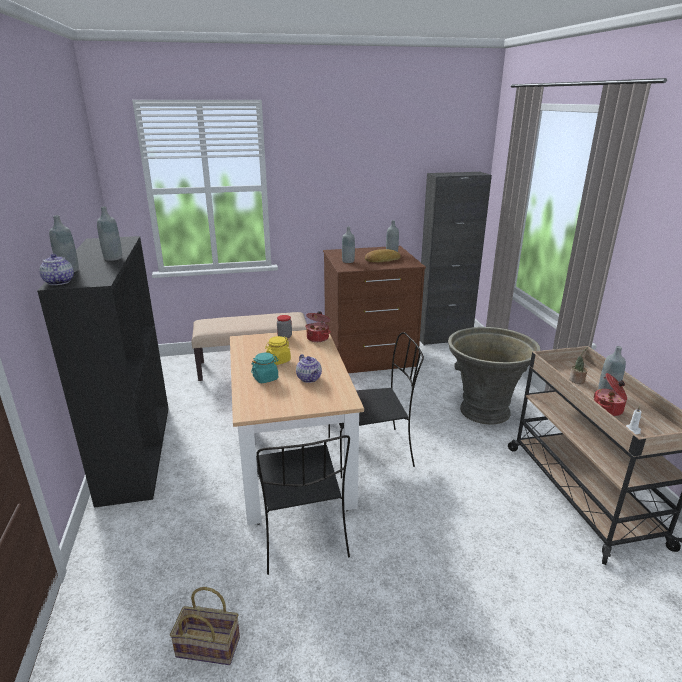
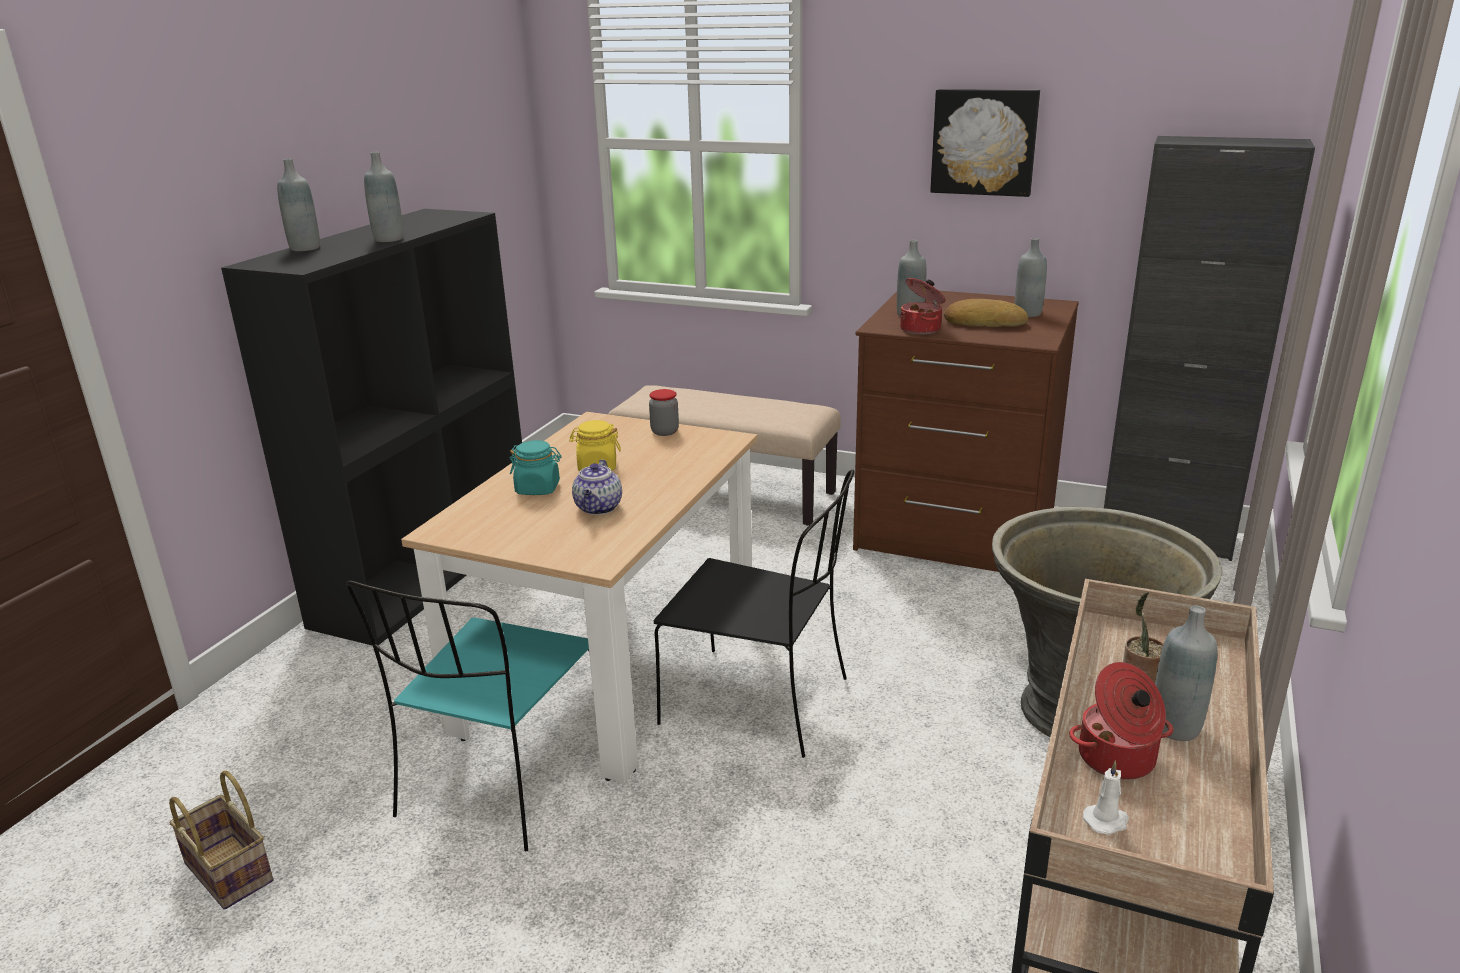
camera: 35 degrees right, 0 degrees up
(59, 282) = (262, 261): teapot -> none
(301, 534) = (501, 783): black chair -> turquoise chair
(318, 338) = (715, 447): cooking pot -> cooking pot (921, 329)
(355, 179) = (984, 142): none -> picture

